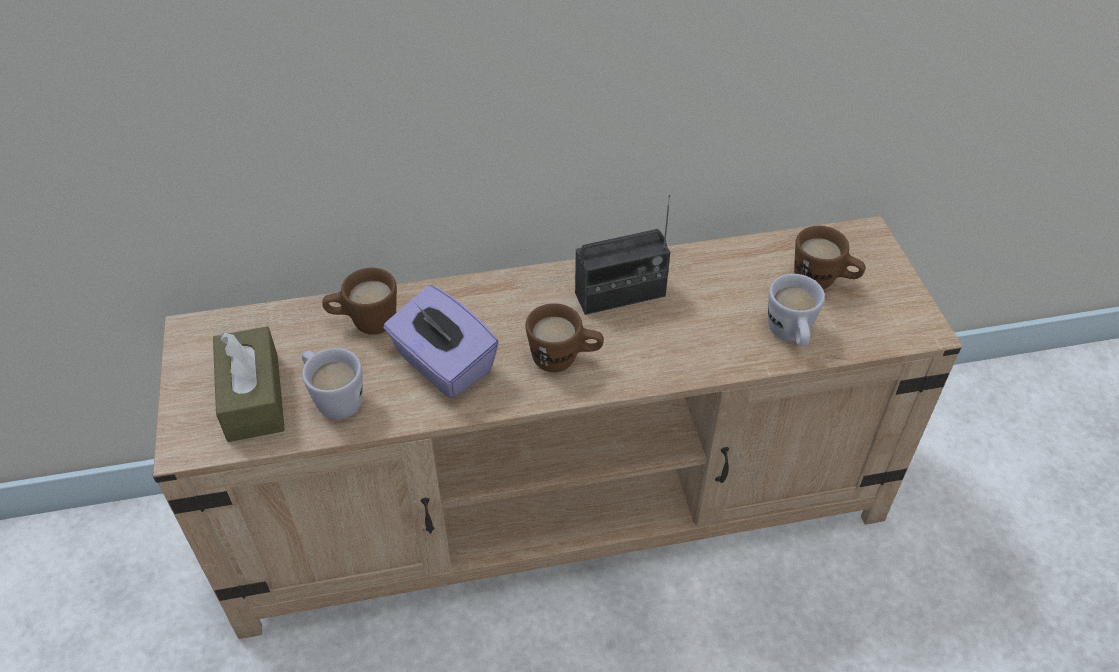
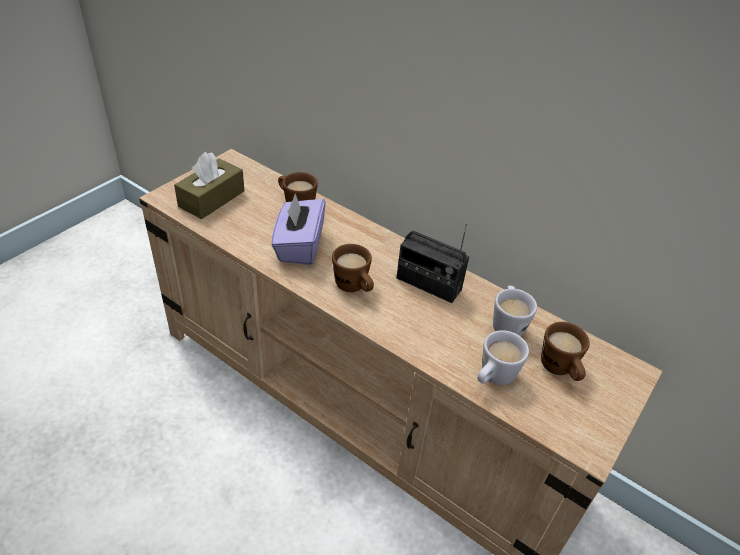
camera: 45 degrees right, 5 degrees down
(334, 398) = (237, 223): white mug -> white mug (507, 324)

